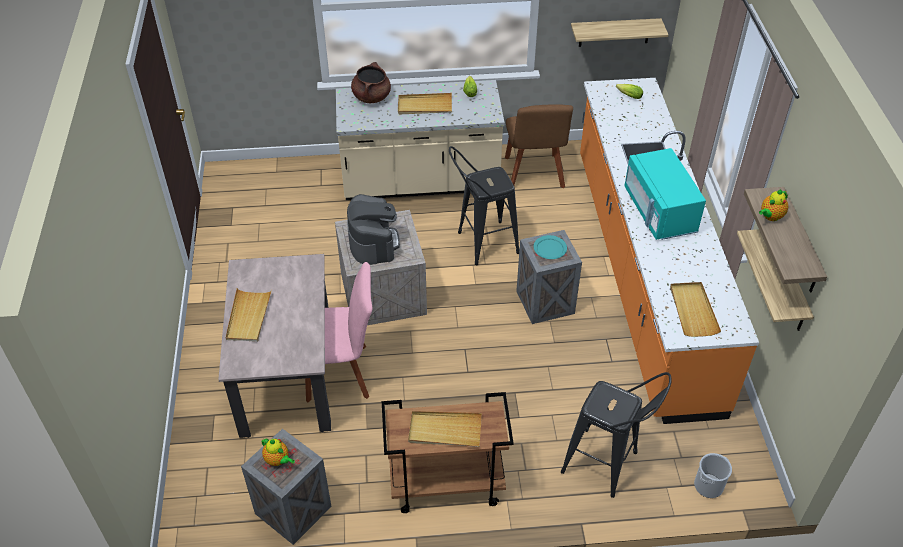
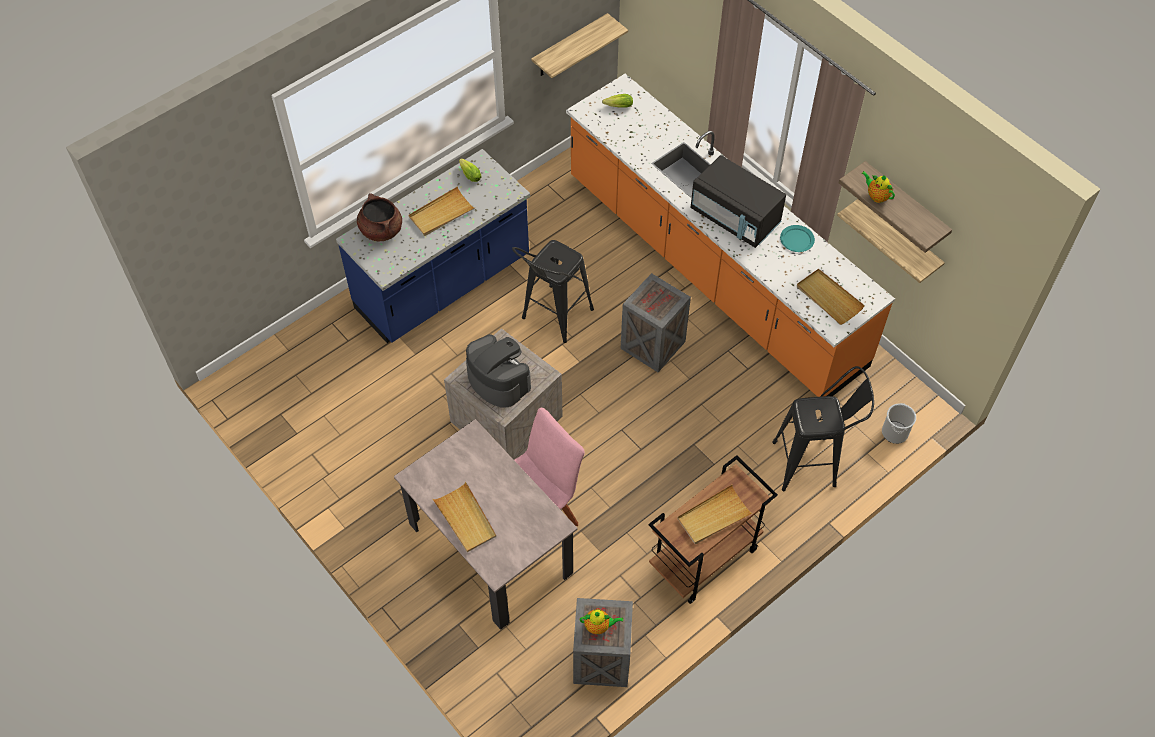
camera: 35 degrees left, 10 degrees up
(420, 183) = (443, 285): beige counter -> blue counter
(534, 175) = (542, 219): brown chair -> none
(550, 249) = (655, 299): turquoise plate -> turquoise plate (797, 240)
(659, 212) = (735, 218): turquoise microwave -> black microwave
(770, 216) = (876, 196): teapot -> teapot turned 120 degrees clockwise

